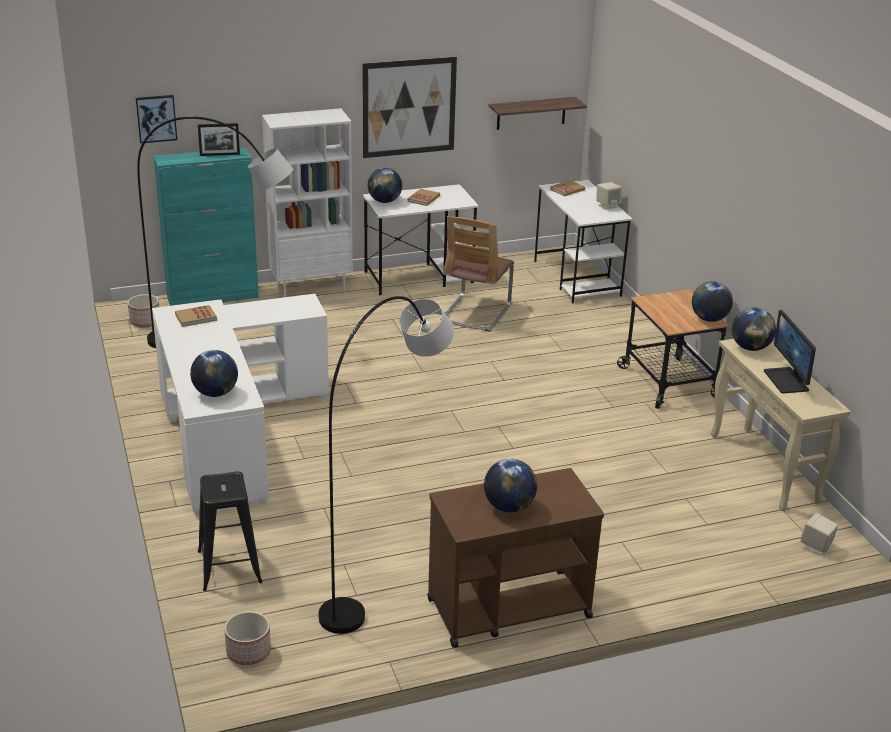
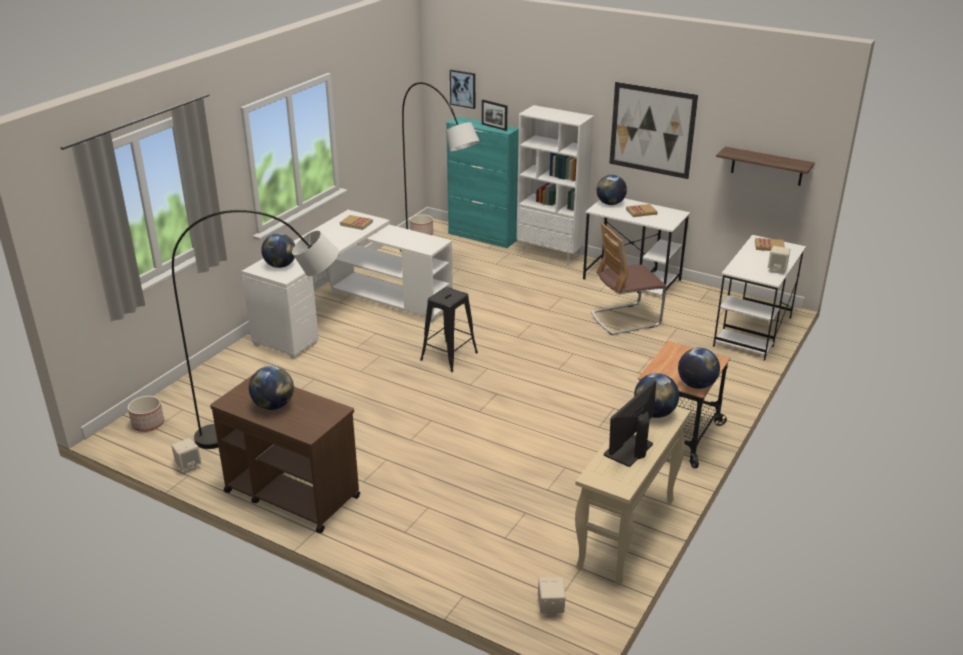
camera: 50 degrees right, 0 degrees up
(229, 566) = (219, 379): black stool -> black stool (449, 356)
(372, 654) = (188, 465): none -> beige speaker

